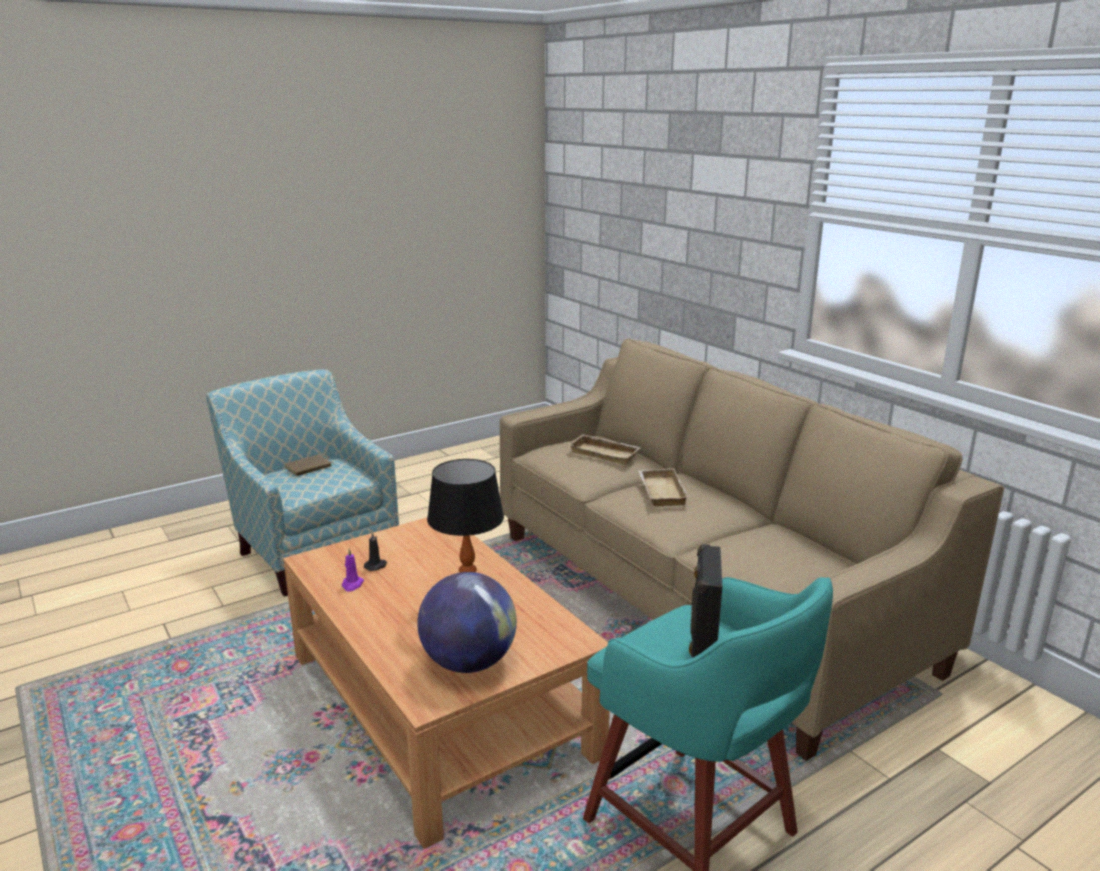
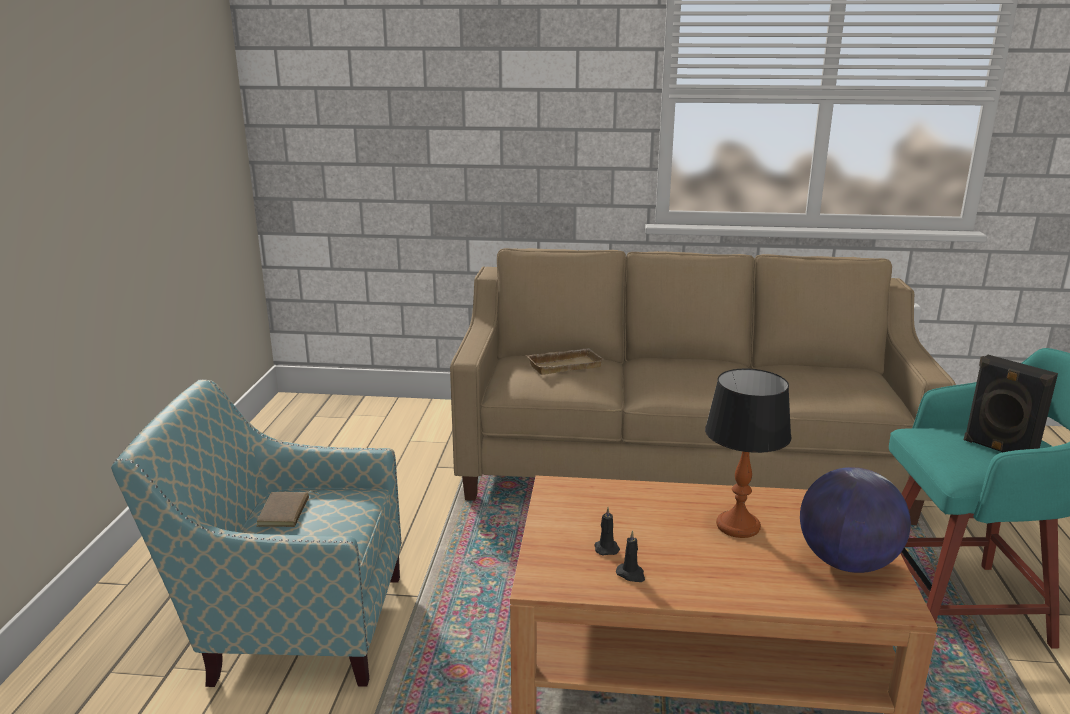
camera: 50 degrees left, 0 degrees up
(352, 585) = (631, 574): purple candle -> black candle
(660, 491) = (670, 375): beige tray -> none

